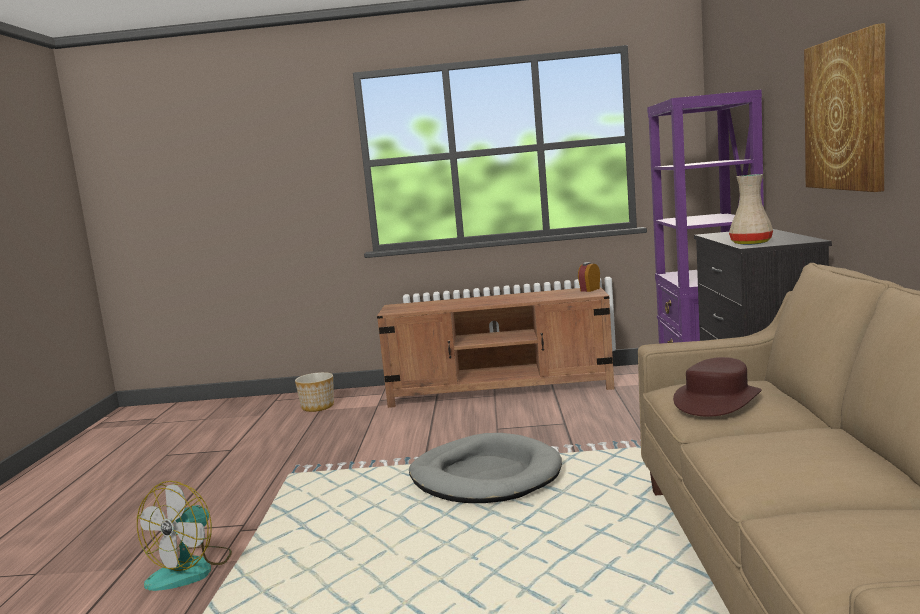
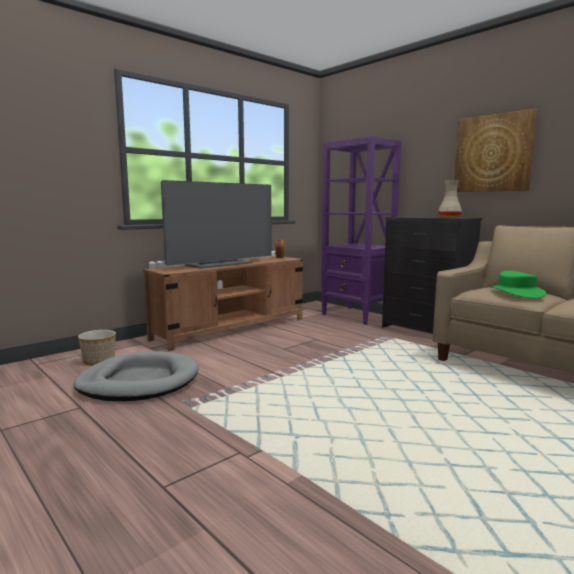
camera: 45 degrees left, 0 degrees up
(191, 569) = (275, 499): fan -> none
(476, 301) = (220, 264): none -> television
(485, 476) = (339, 373): grey dog bed -> grey dog bed (139, 382)
(717, 400) = (516, 293): brown hat -> green hat

